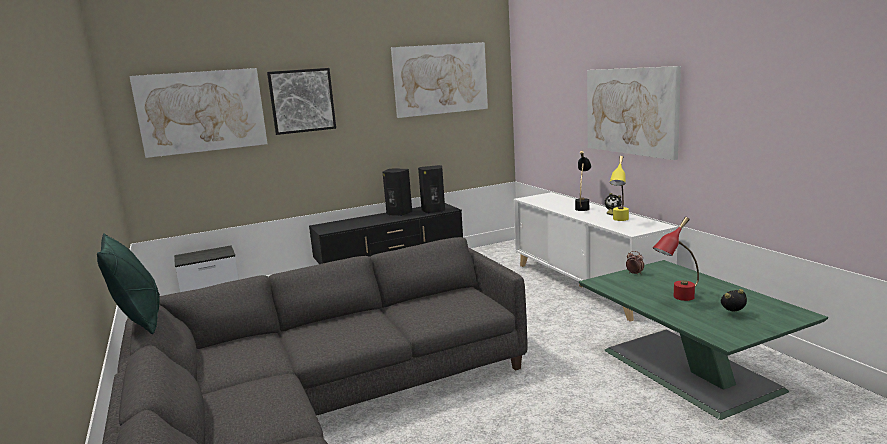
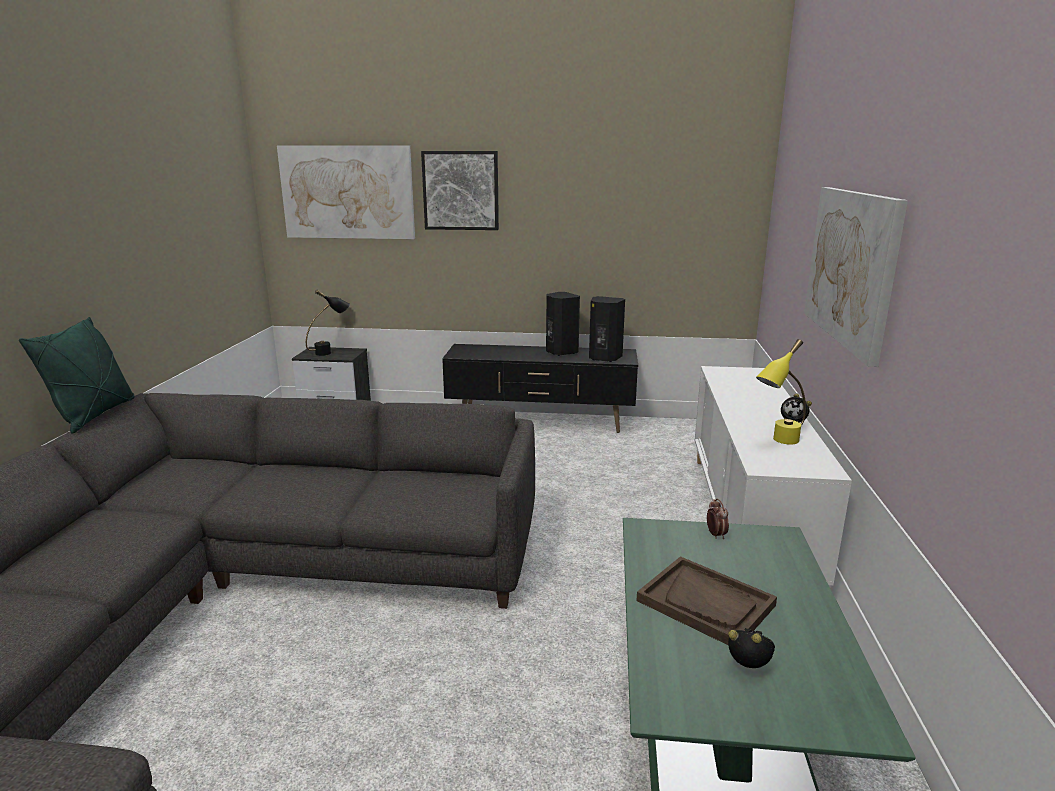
camera: 30 degrees right, 5 degrees up
(440, 79) = (654, 178): picture -> none
(583, 207) = (766, 404): black table lamp -> black table lamp (330, 352)
(677, 299) = (706, 603): red table lamp -> brown tray

